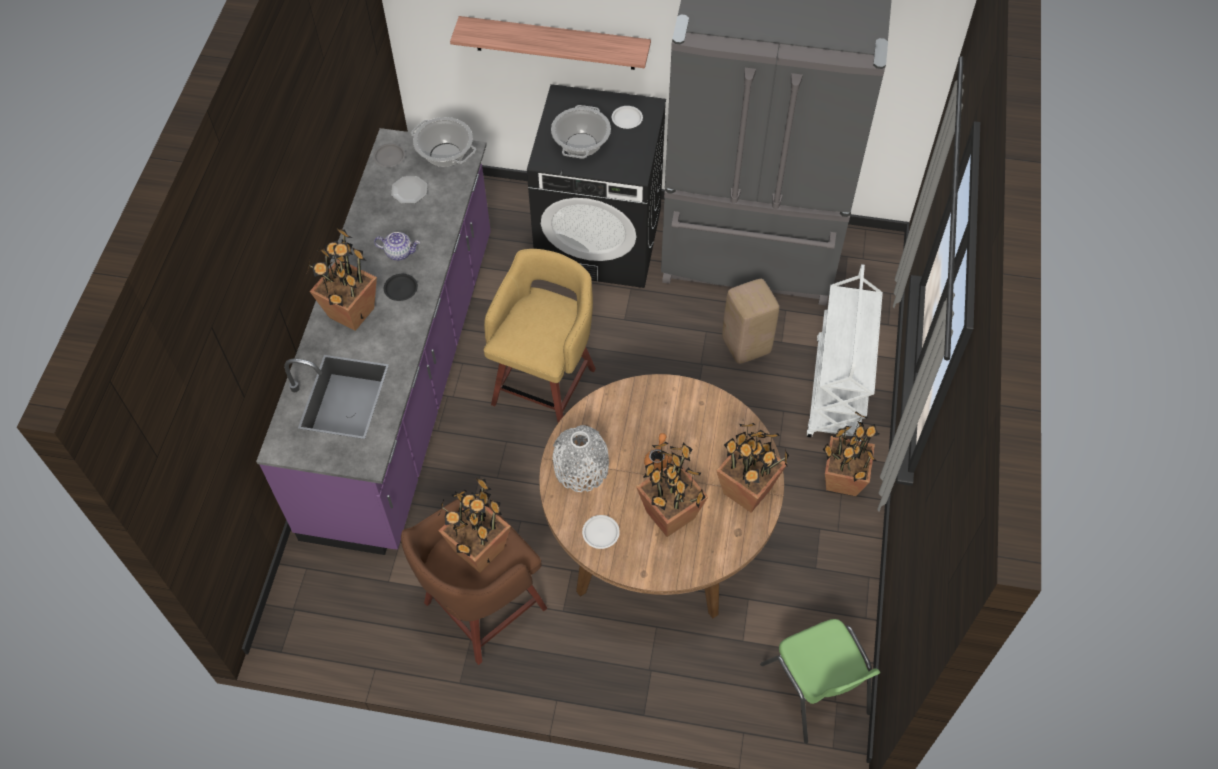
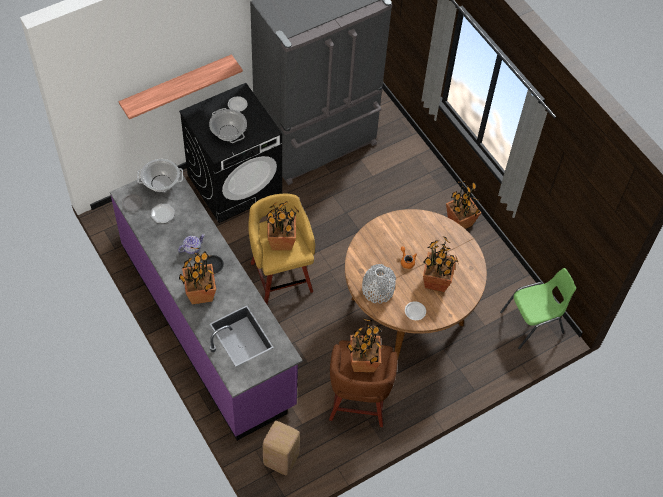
camera: 45 degrees left, 0 degrees up
(745, 345) = (357, 189): beige stool -> beige stool (280, 460)
(748, 491) = (458, 247): potted plant -> potted plant (282, 241)
(816, 690) = (533, 323): green chair -> green chair turned 45 degrees counterclockwise
(837, 392) = (420, 183): white cart -> none

